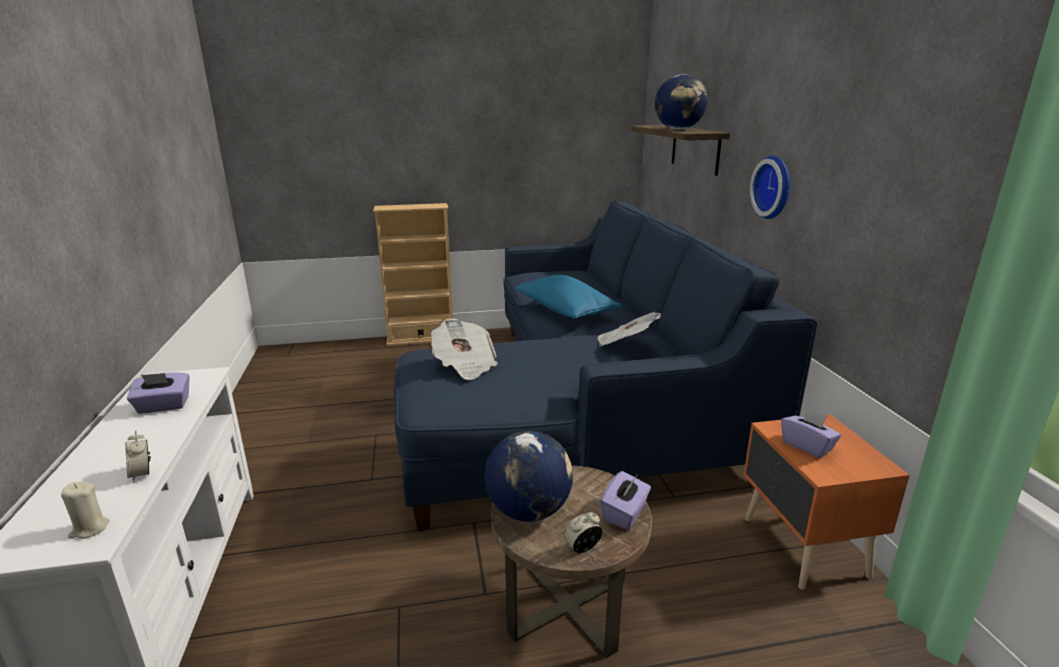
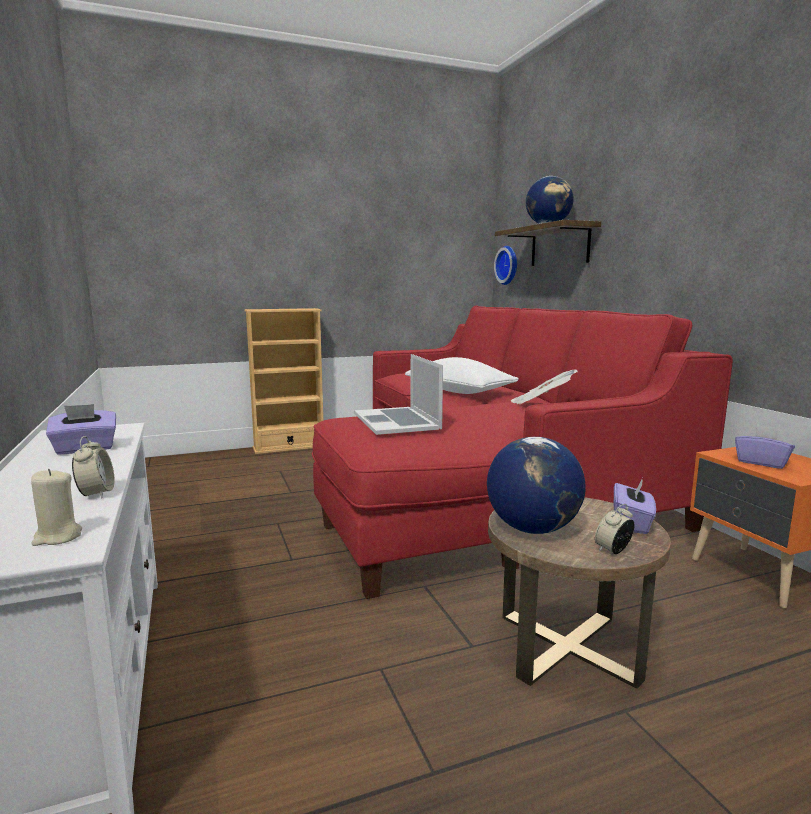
camera: 10 degrees left, 10 degrees down
(141, 474) = (96, 494): alarm clock -> alarm clock turned 150 degrees counterclockwise
(465, 365) = (397, 421): newspaper -> laptop
(565, 311) = (459, 391): blue pillow -> white pillow
(587, 405) = (485, 486): blue sofa -> red sofa
(775, 187) = (661, 254): wall clock -> wall clock (508, 265)

